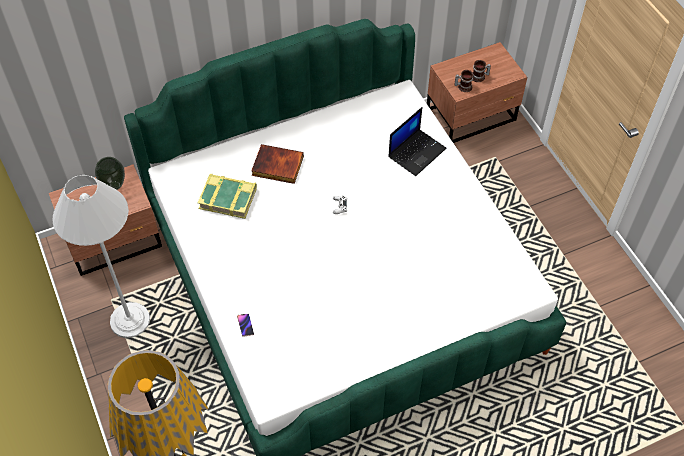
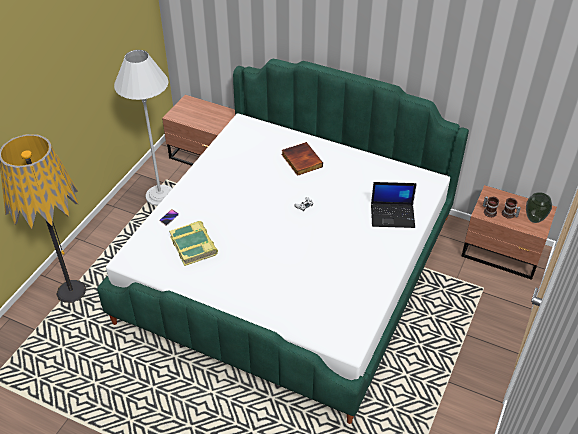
camera: 50 degrees right, 10 degrees down
(114, 186) = (216, 113): vase -> vase (534, 219)
(228, 198) = (253, 155): book -> book (194, 246)

